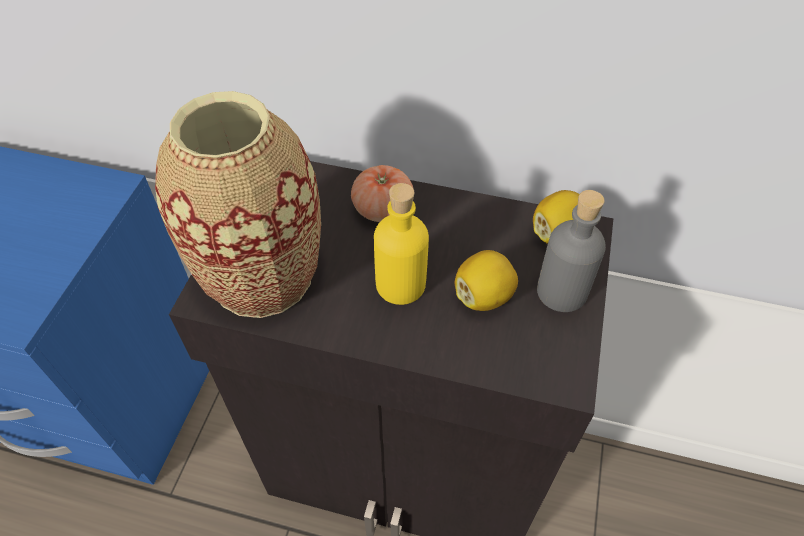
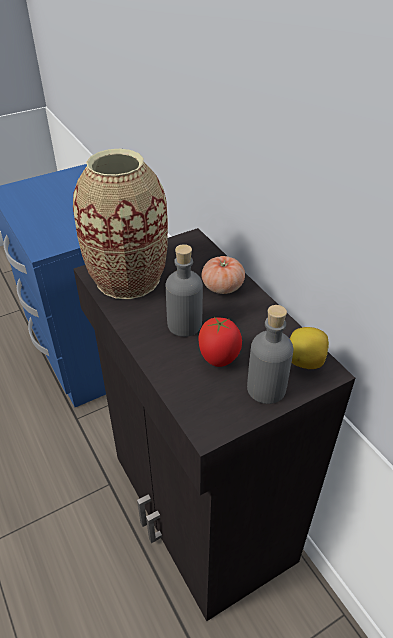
camera: 45 degrees right, 10 degrees down
(401, 284) = (184, 324): yellow bottle -> grey bottle
(484, 296) = (219, 359): lemon -> tomato

